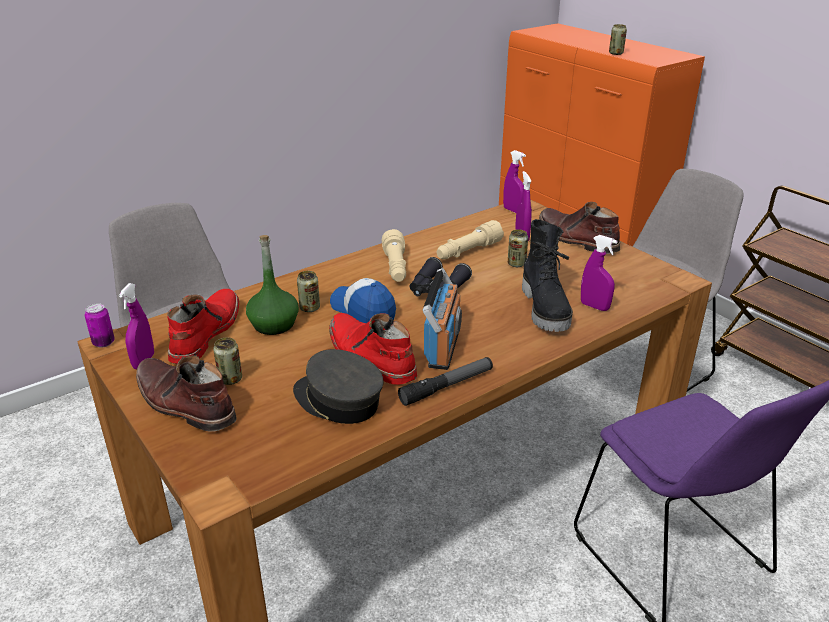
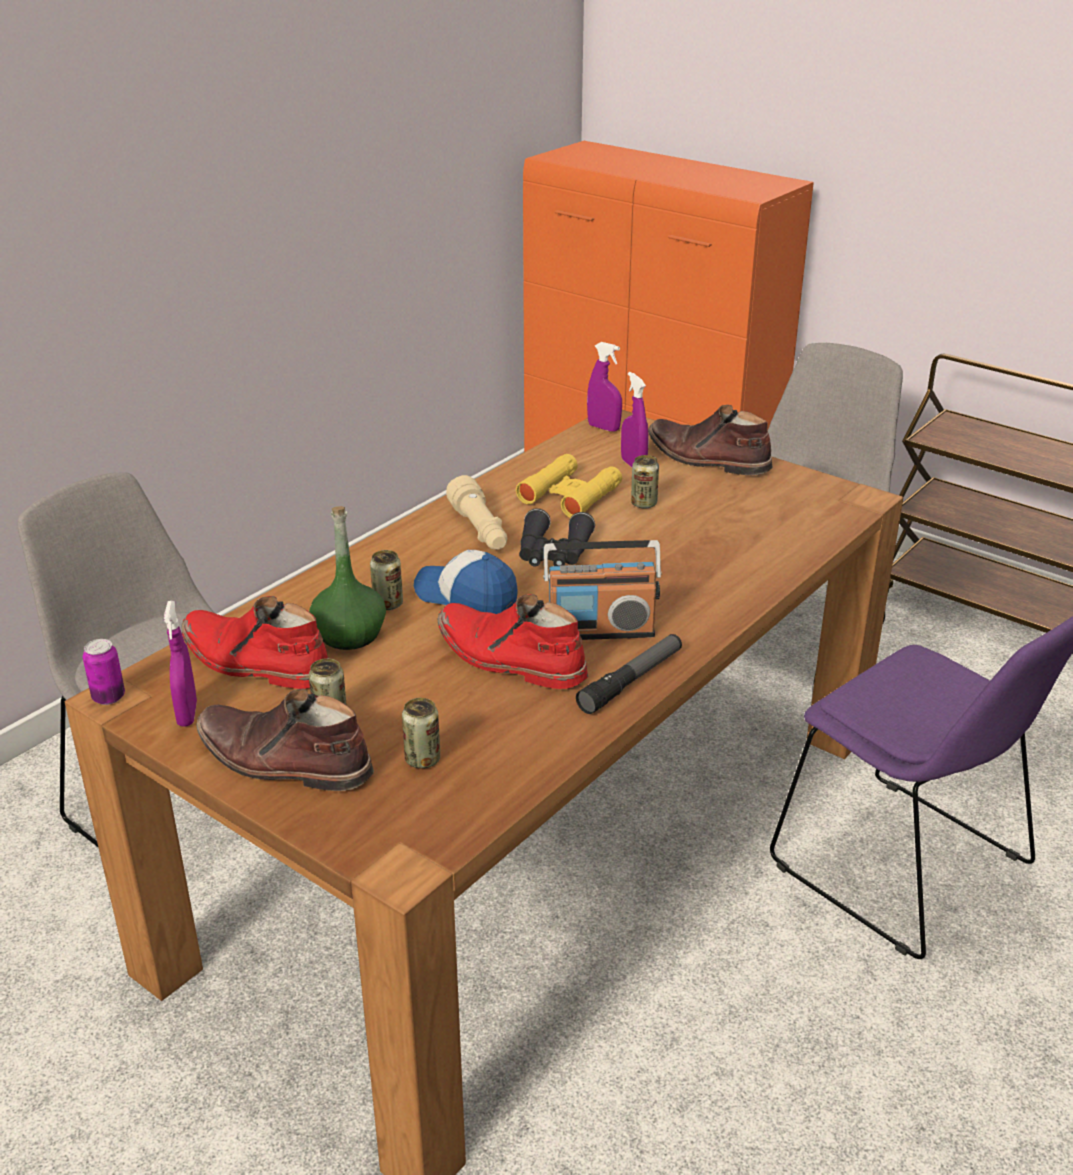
camera: 15 degrees left, 0 degrees up
(204, 334) = (254, 662): red boot -> red boot turned 60 degrees counterclockwise
(338, 401) = (496, 722): grey cap -> none
(443, 347) = (600, 630): radio -> radio turned 90 degrees clockwise
(468, 252) = (569, 495): beige flashlight -> yellow binoculars
(546, 309) = (711, 560): black boot -> none
(594, 306) = (771, 548): purple spray bottle -> none
(616, 53) = (694, 186): can -> can (422, 759)

